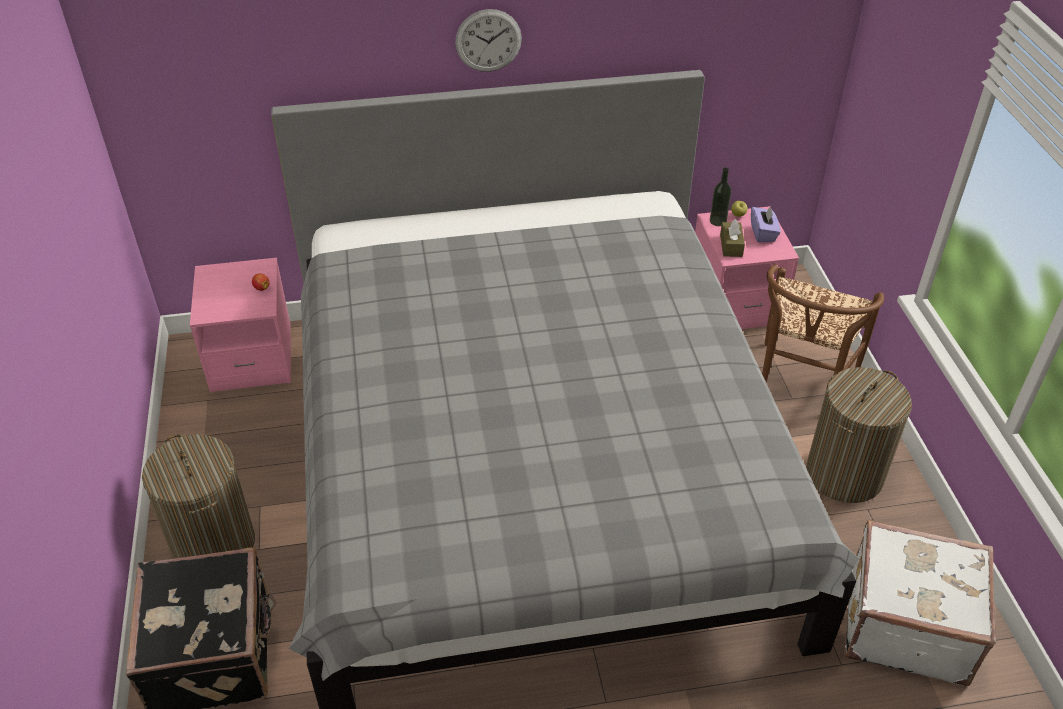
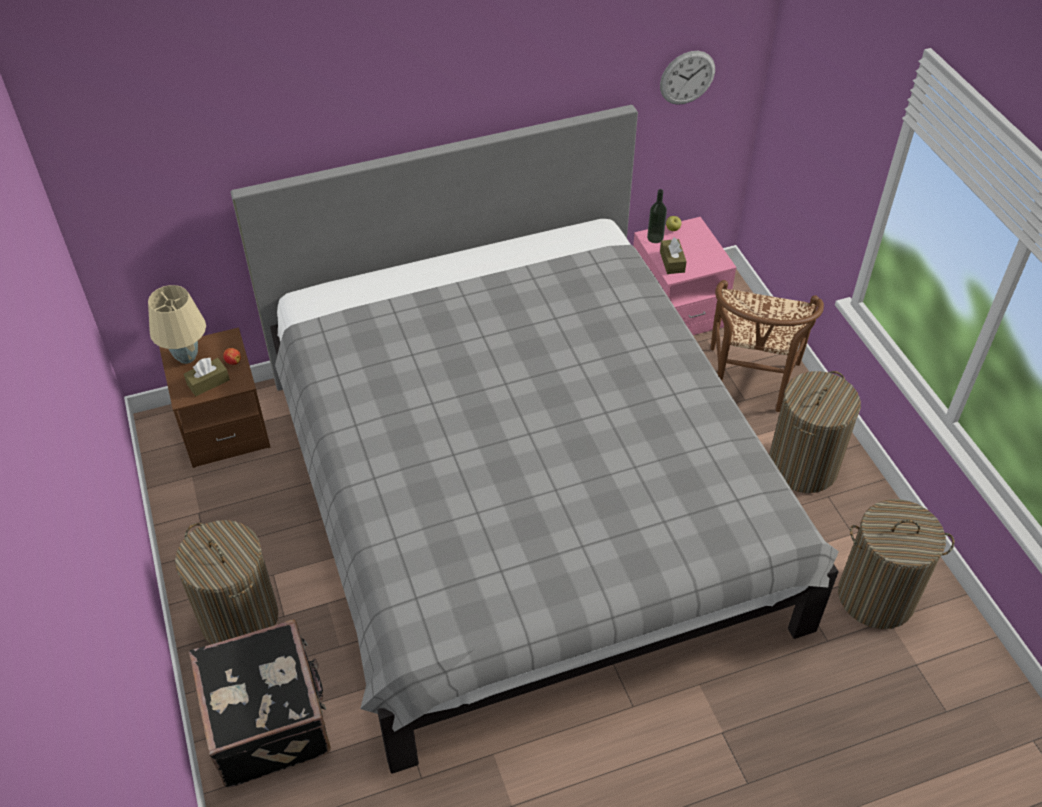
camera: 10 degrees left, 5 degrees up
(218, 278) = (186, 357): none -> beige table lamp
(231, 304) = (208, 382): none -> brown tissue box
(251, 358) = (224, 427): pink nightstand -> brown nightstand
(488, 40) = (434, 102): wall clock -> wall clock (687, 77)
(763, 233) = (699, 245): purple tissue box -> none
(905, 624) = (875, 596): white suitcase -> laundry basket

